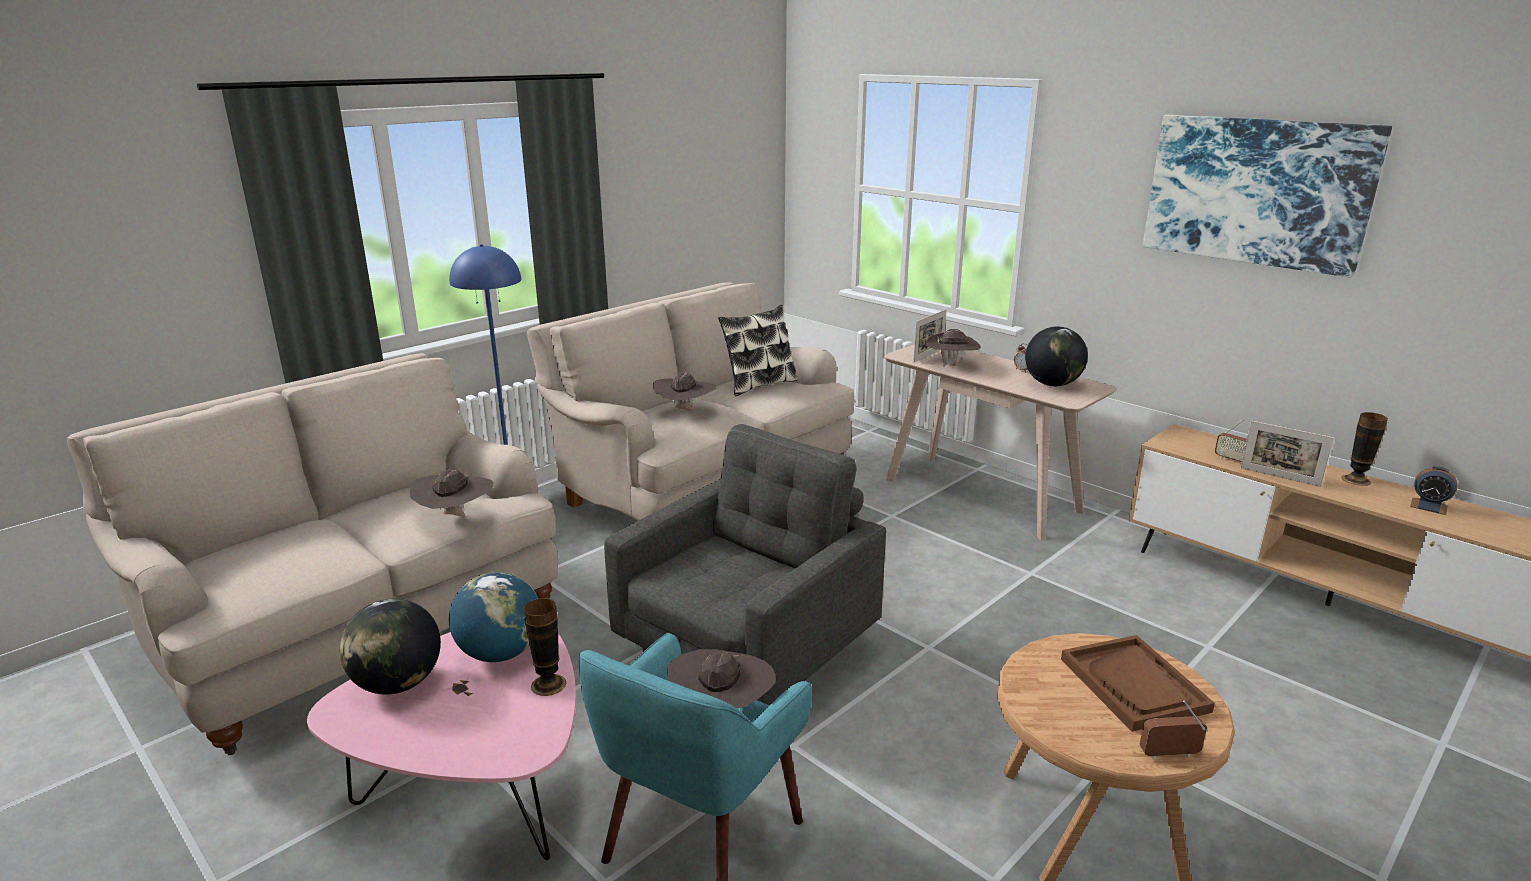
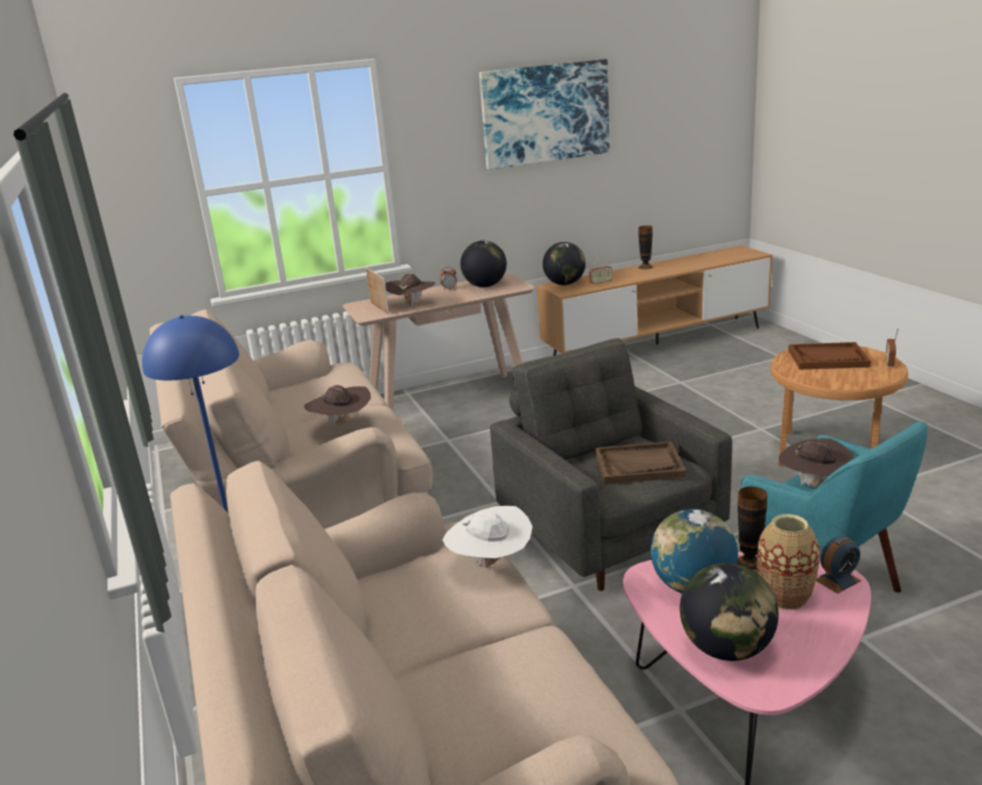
camera: 65 degrees left, 0 degrees up
(456, 517) = (491, 564): brown hat -> white hat
(487, 713) = (784, 596): none -> vase
(727, 583) = (639, 465): none -> brown tray
(759, 385) = (309, 390): pillow -> none
(1198, 438) = (565, 284): none -> globe
(1279, 477) = (630, 279): picture frame -> none
(1428, 506) = (684, 263): alarm clock -> alarm clock (837, 580)

